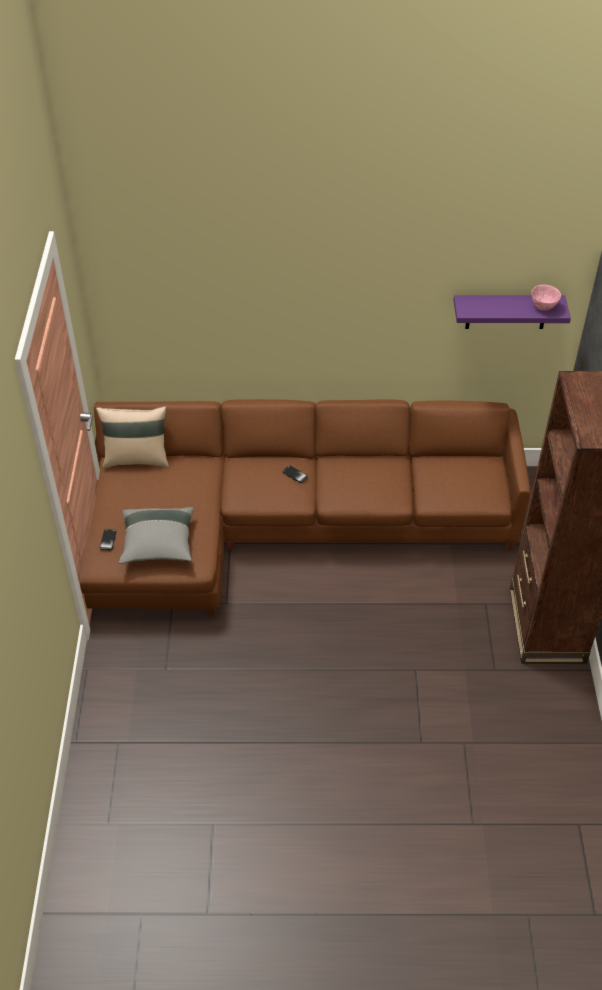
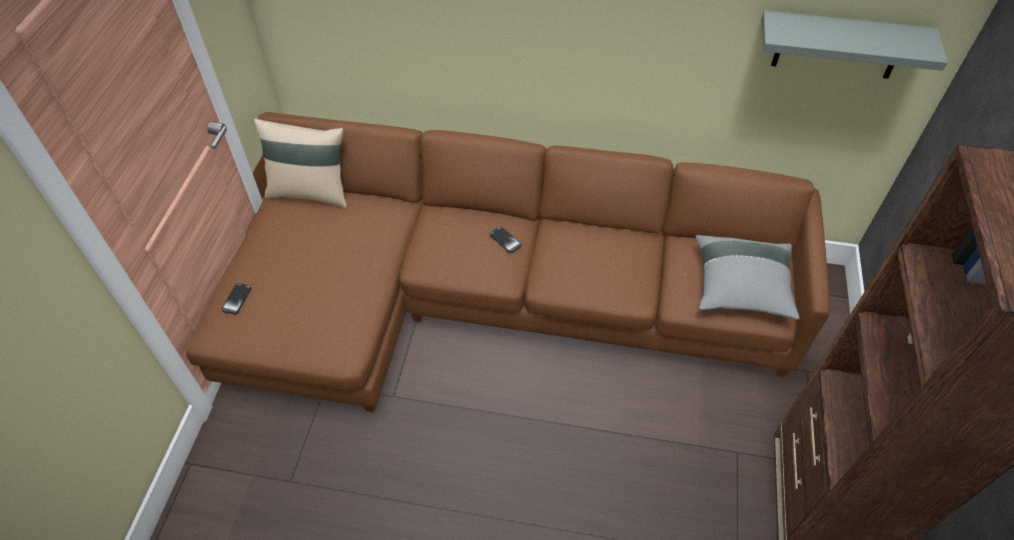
camera: 10 degrees right, 5 degrees up
(158, 544) = (299, 315): grey pillow -> grey pillow (741, 287)
(506, 311) = (839, 45): purple shelf -> grey shelf
(543, 307) = (903, 42): pink bowl -> none

